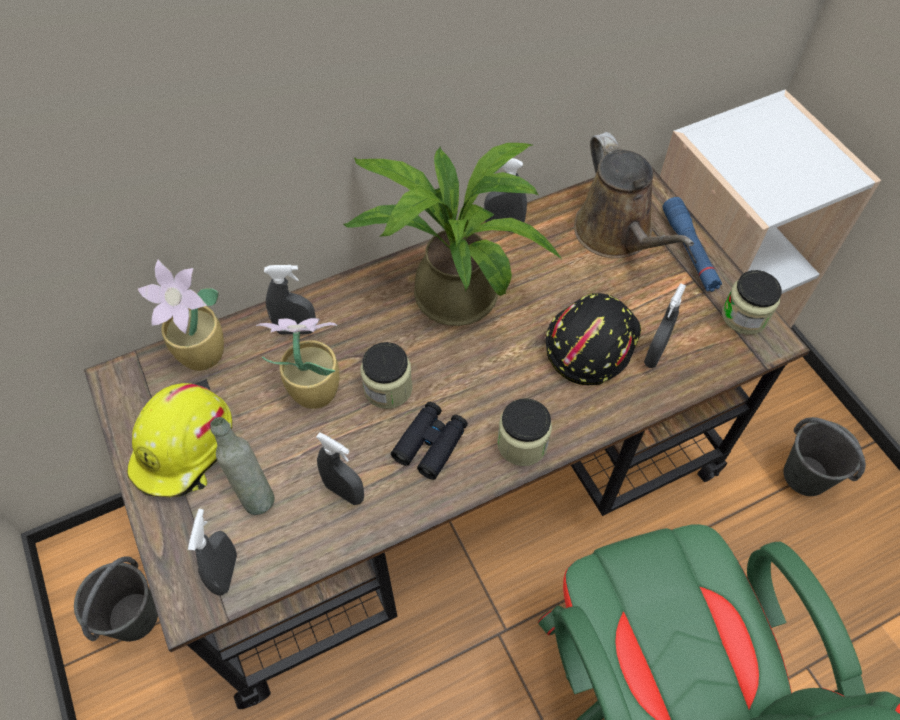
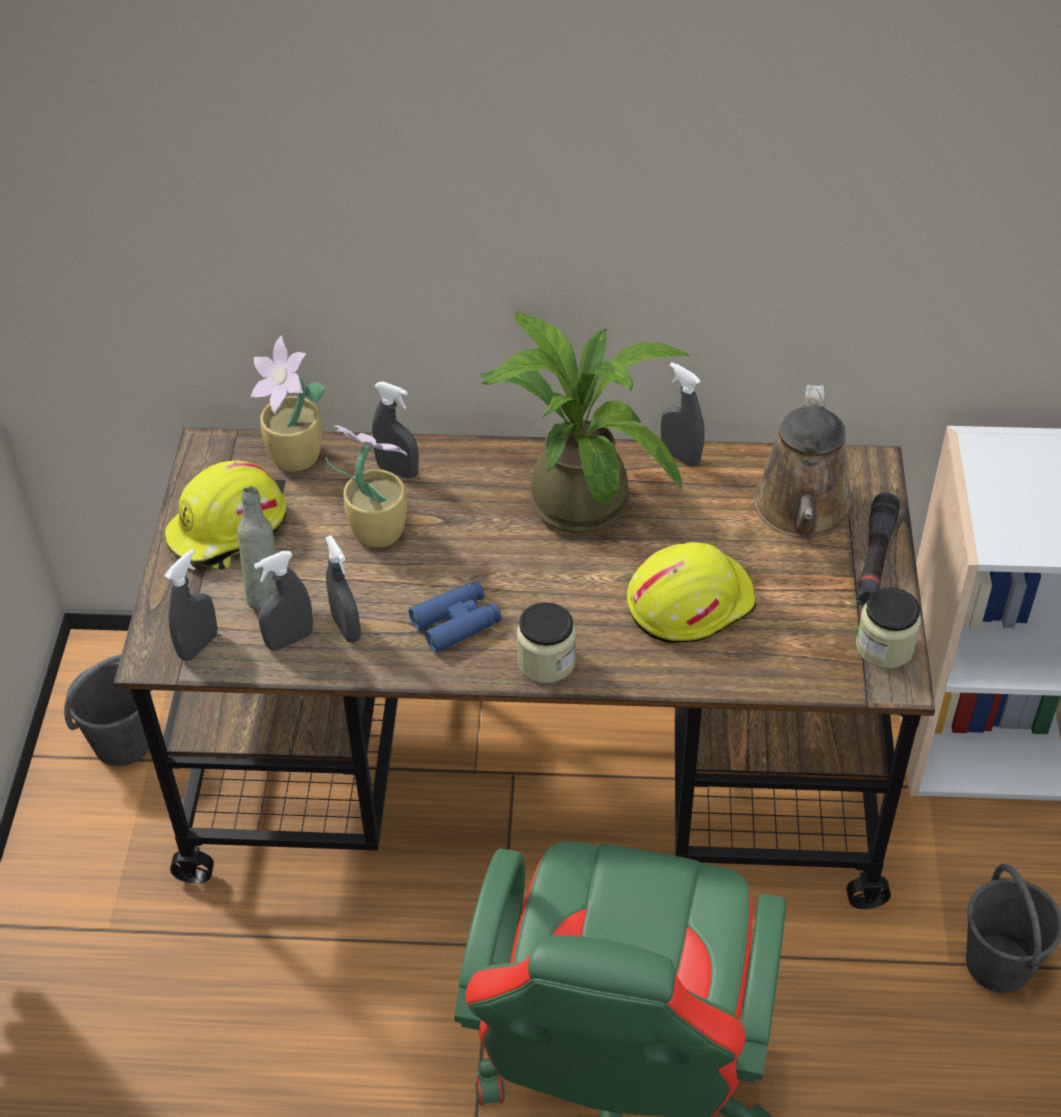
camera: 30 degrees right, 10 degrees down
(388, 388) = (450, 558): jar -> none
(430, 443) = (456, 623): black binoculars -> blue binoculars
(590, 342) = (689, 601): black hard hat -> yellow hard hat
(655, 354) = (751, 640): grey spray bottle -> grey spray bottle (289, 640)
(689, 251) = (874, 559): blue flashlight -> black flashlight

